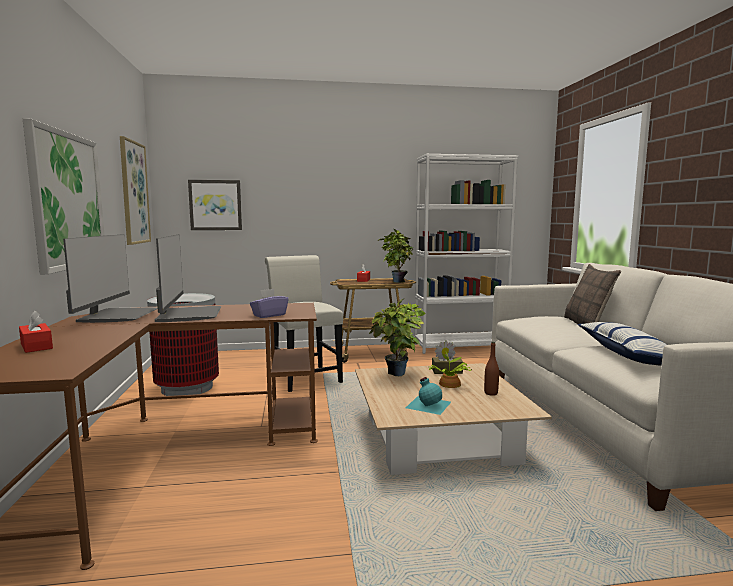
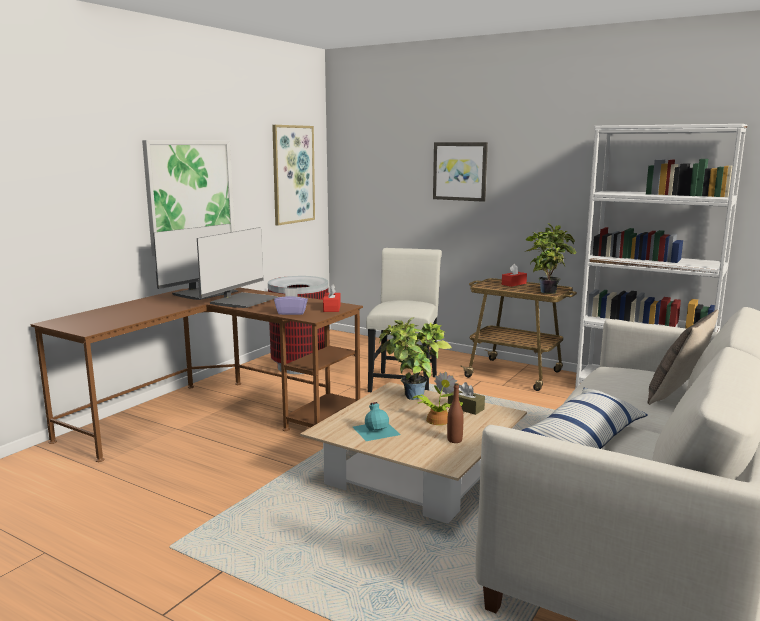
camera: 40 degrees right, 5 degrees up
(36, 346) = (117, 310): red tissue box -> red tissue box (332, 308)
(215, 205) = (379, 183): picture -> picture (460, 171)

